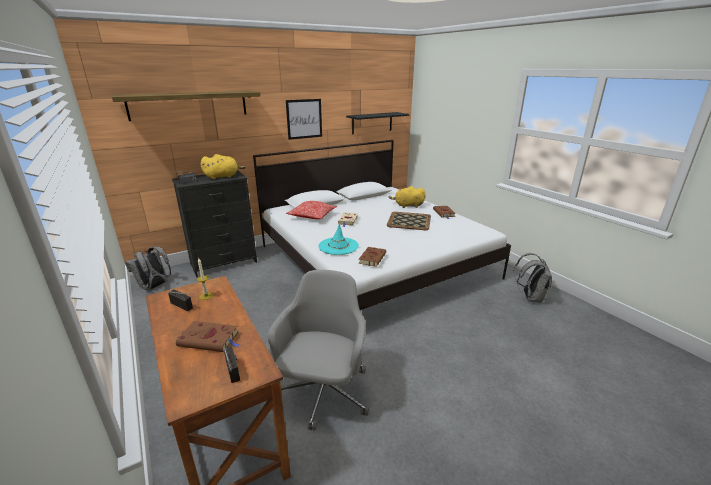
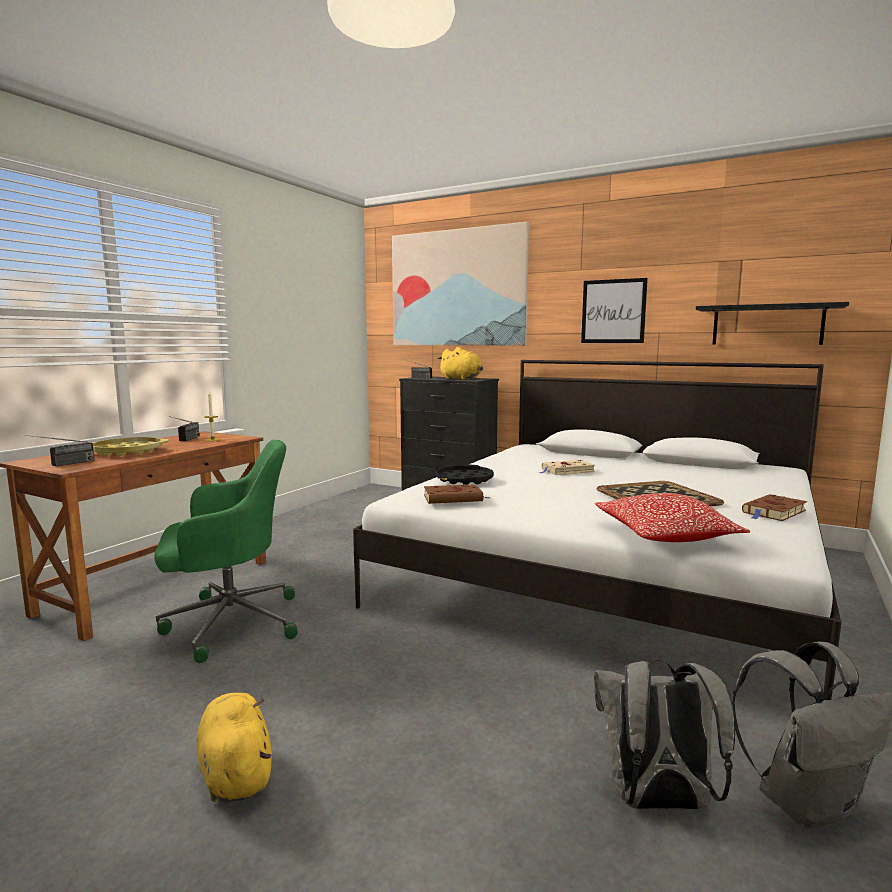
camera: 60 degrees right, 15 degrees down
(154, 287) = (362, 495): grey backpack -> grey backpack (656, 802)
(189, 105) = (457, 288): shelf -> picture
(210, 339) = (128, 451): brown book -> yellow tray
(312, 216) = (542, 458): pillow -> pillow (665, 535)
(323, 394) = (229, 623): grey office chair -> green office chair
(338, 246) = (464, 480): turquoise hat -> black tray
(407, 206) = (732, 487): yellow plush toy -> yellow plush toy (235, 772)

